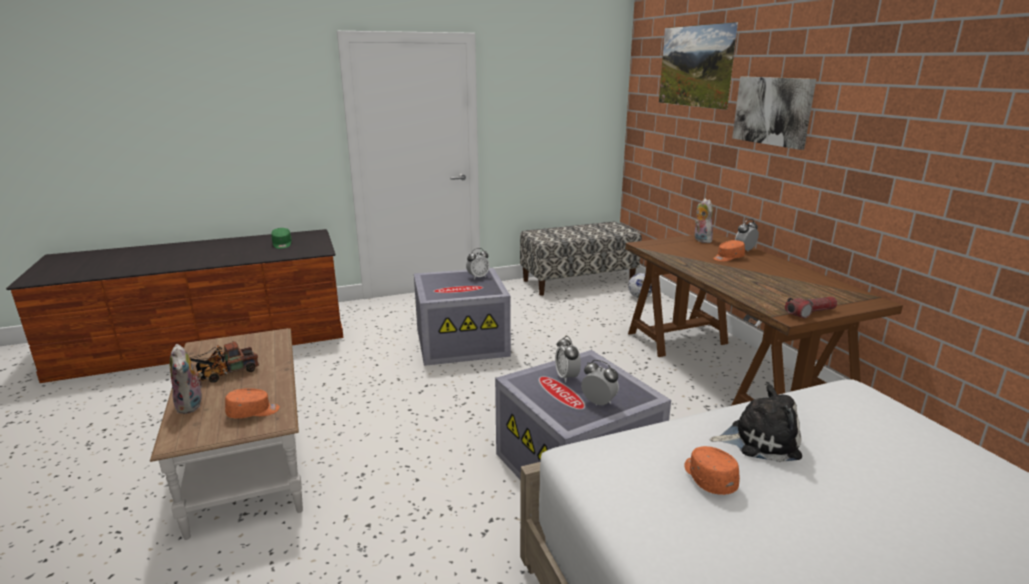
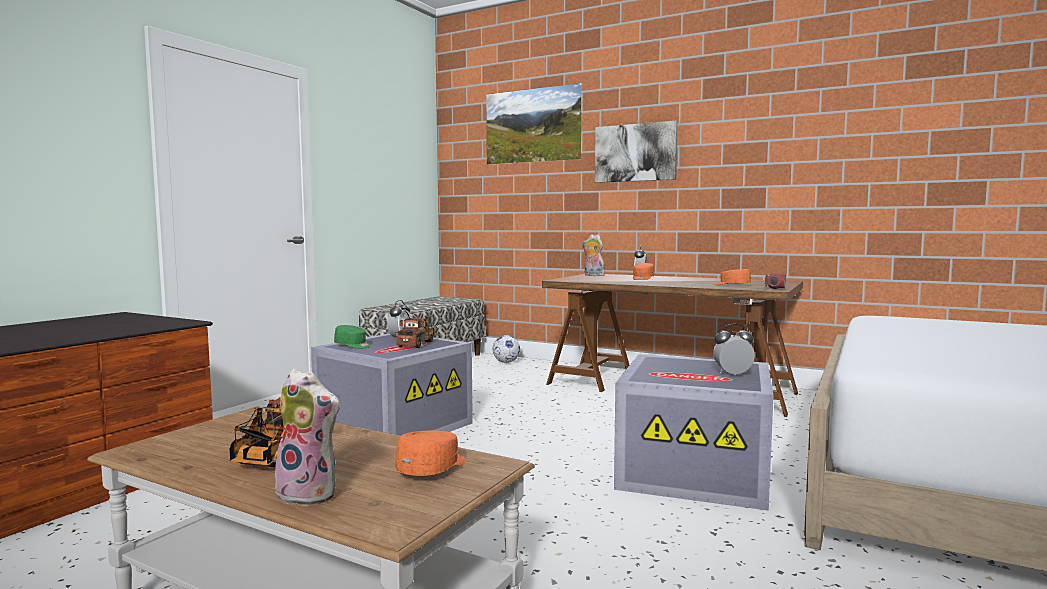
camera: 40 degrees left, 15 degrees down
(282, 244) = (88, 325): green cap -> green cap (353, 346)
(475, 287) = (417, 343): none -> toy truck
(567, 377) = (669, 369): alarm clock -> none
(708, 478) = (958, 353): orange cap -> orange cap (732, 285)
(759, 440) = (918, 338): plush toy -> none

